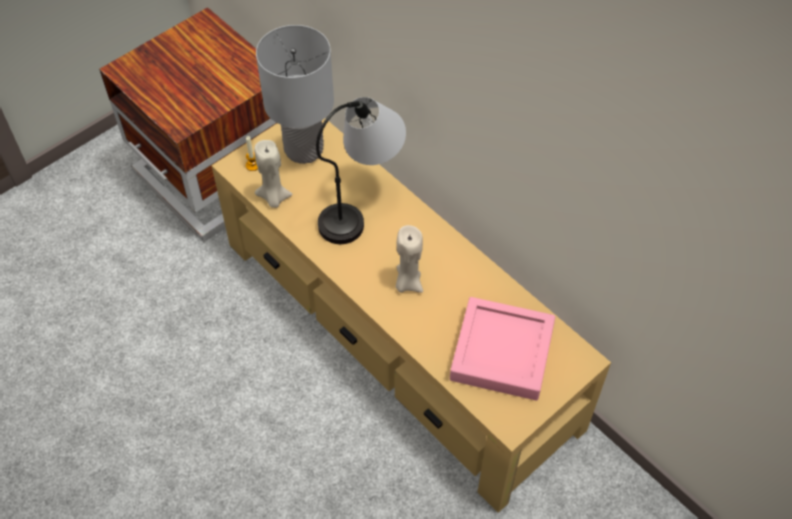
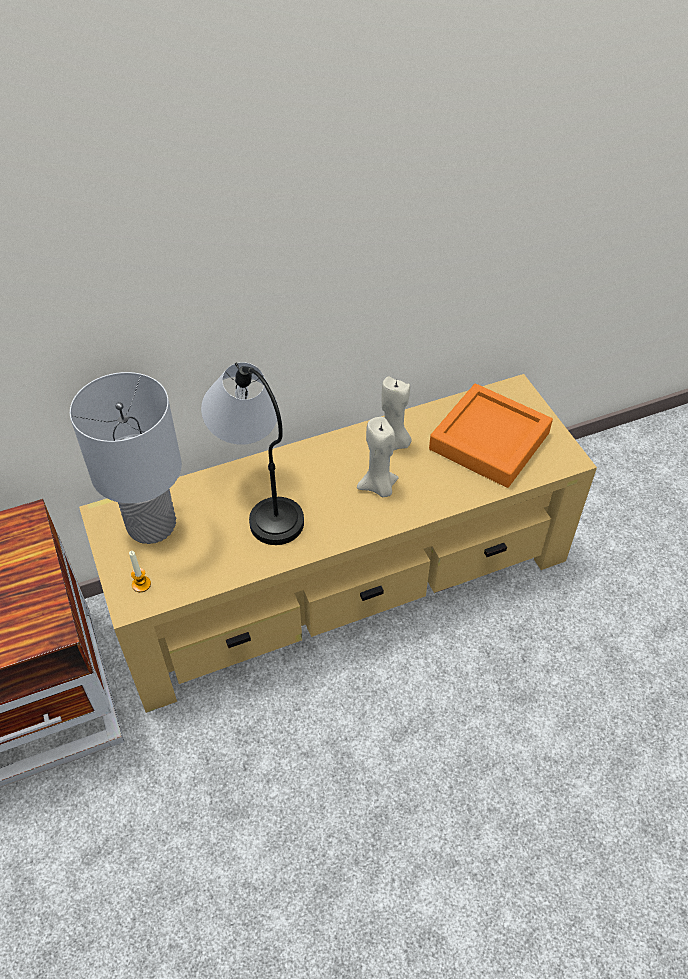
camera: 70 degrees left, 5 degrees down
(274, 198) = (203, 575): beige candle -> beige candle (393, 444)
(502, 353) = (489, 441): pink tray -> orange tray

